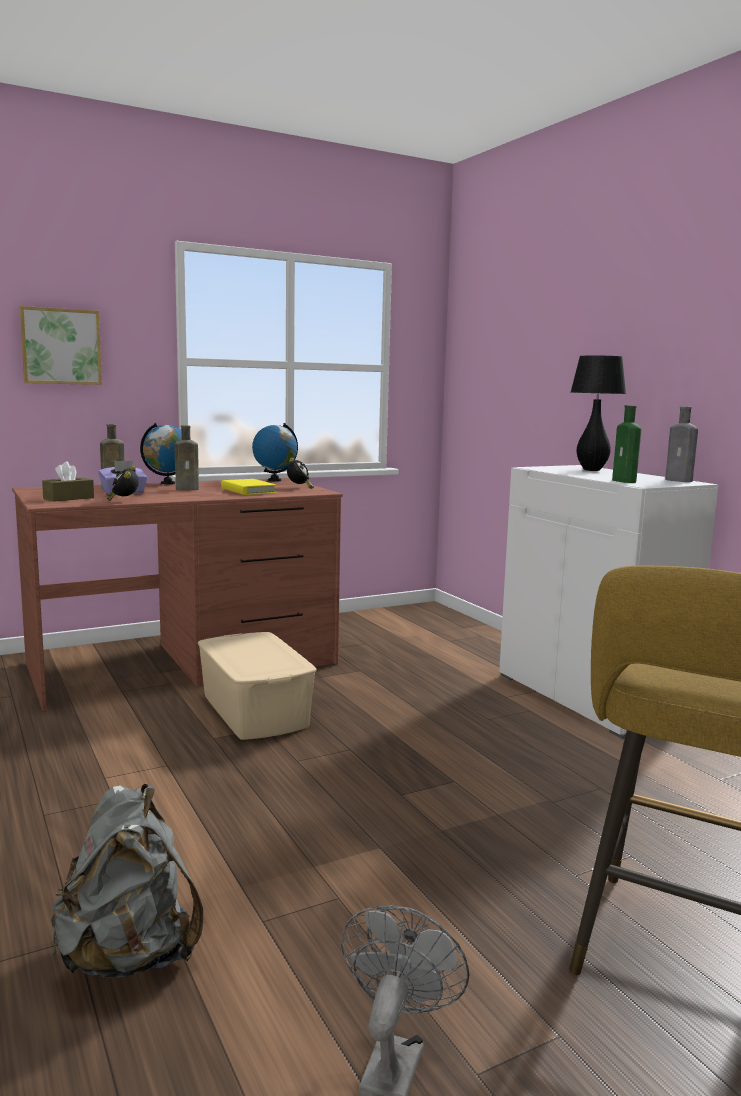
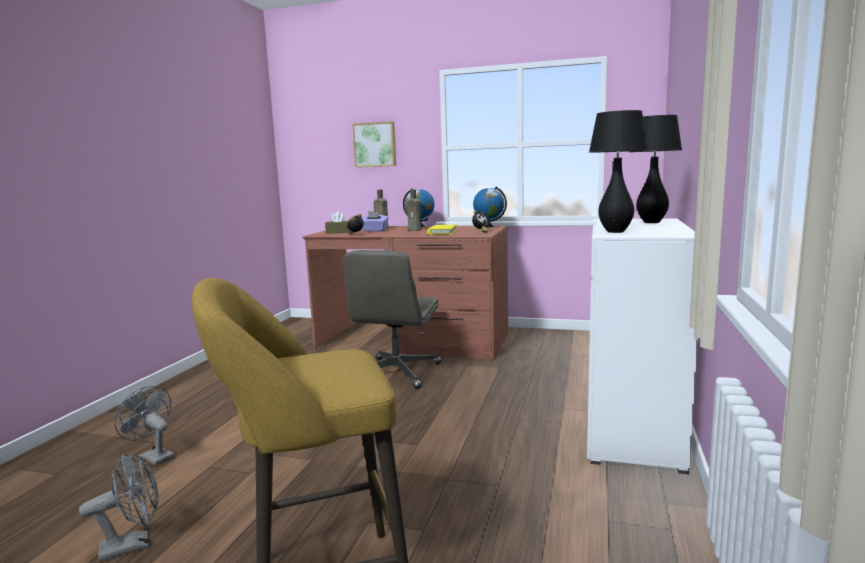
camera: 45 degrees right, 0 degrees up
(129, 955) = (153, 456): grey backpack -> grey fan
(254, 711) = (396, 373): beige storage box -> grey office chair
(625, 481) = (615, 232): green bottle -> black table lamp
(680, 481) = (679, 233): grey bottle -> none

